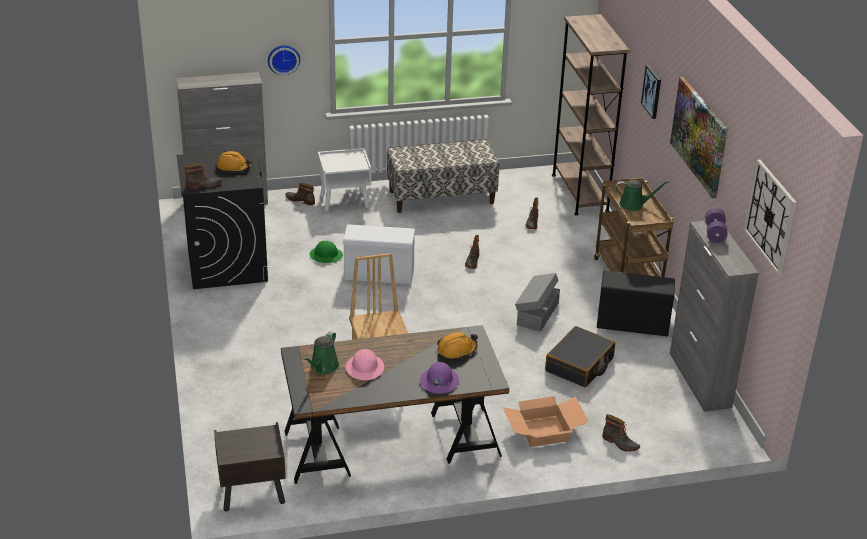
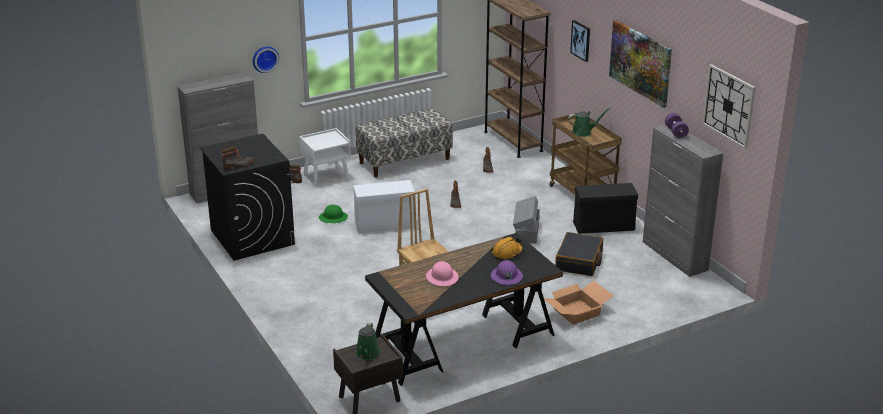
camera: 15 degrees left, 5 degrees down
(233, 167) = (255, 149): orange hard hat -> none
(323, 367) = (408, 283): green watering can -> green watering can (367, 354)
(620, 443) = (639, 309): boot -> none

